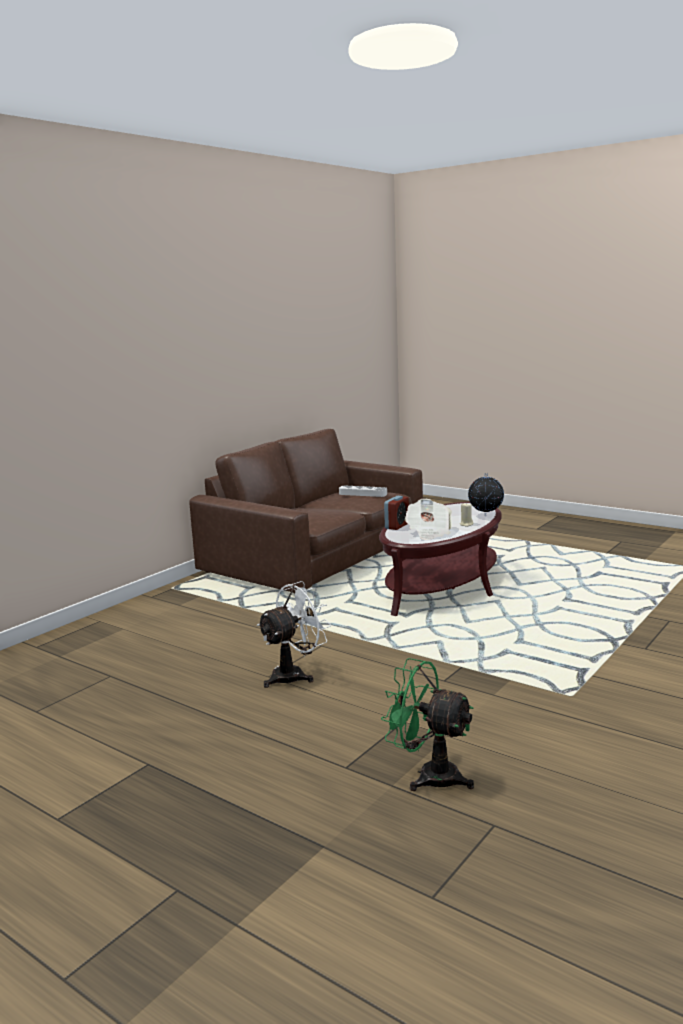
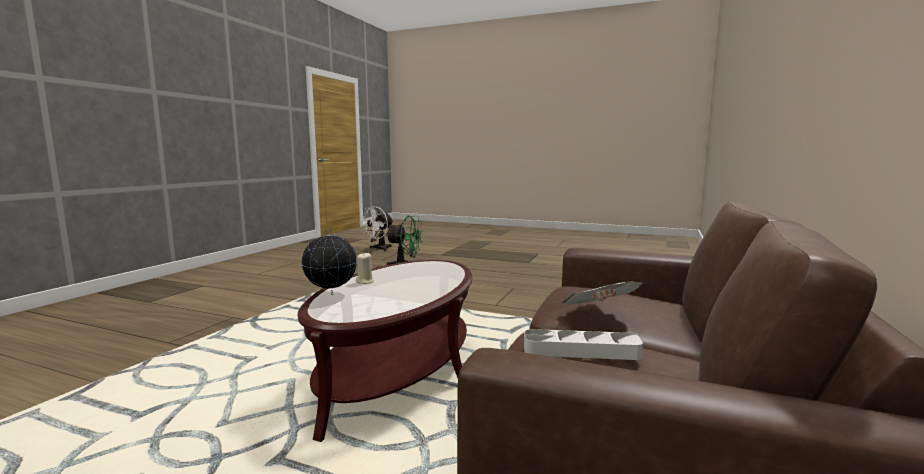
camera: 165 degrees right, 5 degrees down
(294, 675) = (497, 289): white fan -> white fan (379, 249)
(397, 526) = (454, 276): alarm clock -> none
(428, 532) = (412, 270): newspaper -> newspaper (598, 314)

